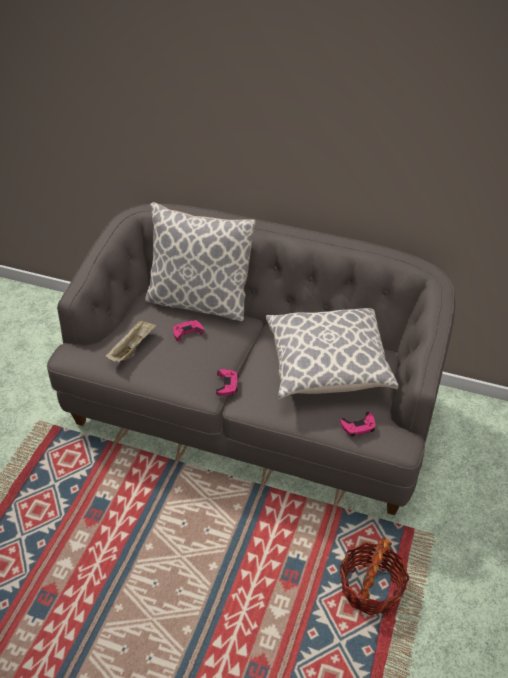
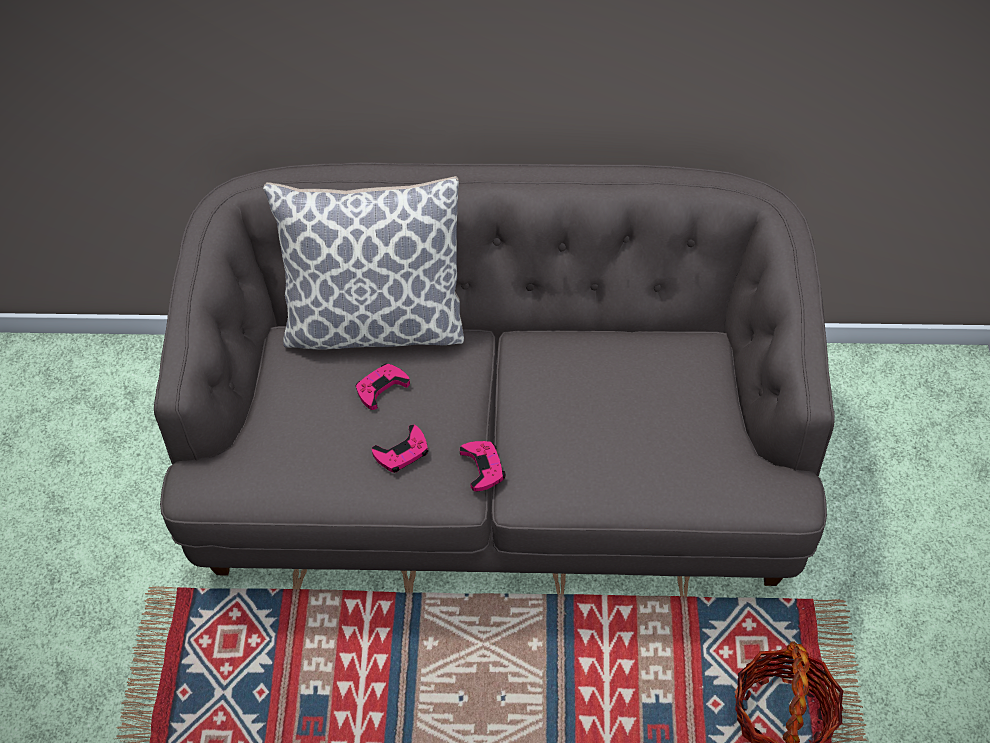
camera: 15 degrees left, 10 degrees up
(132, 348) = (300, 444): beige tray -> none
(327, 368) = (632, 394): pillow -> none
(358, 426) = (718, 486): pink game controller -> pink game controller (402, 452)

